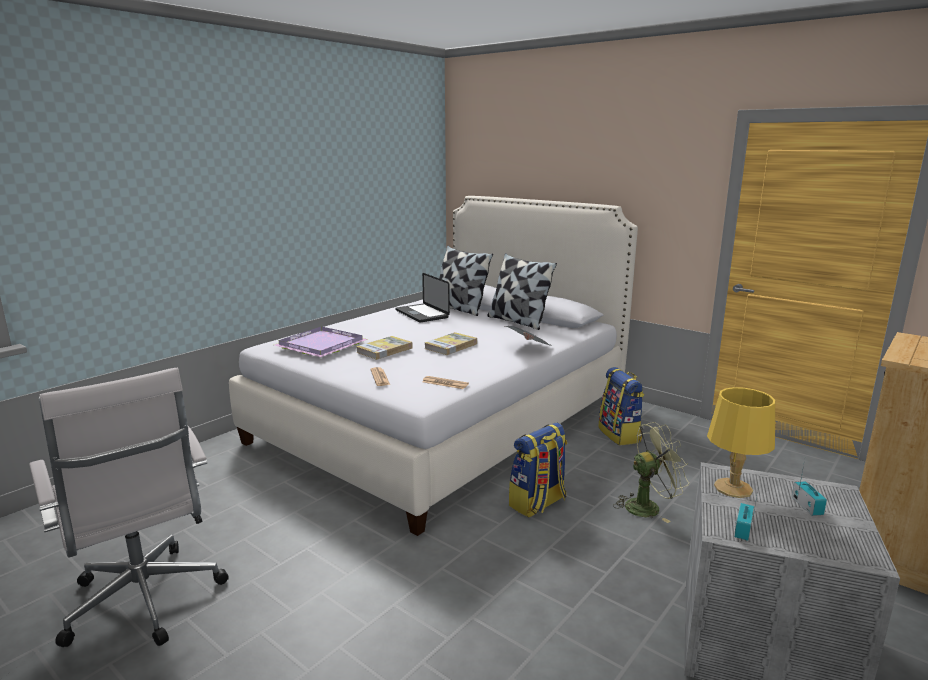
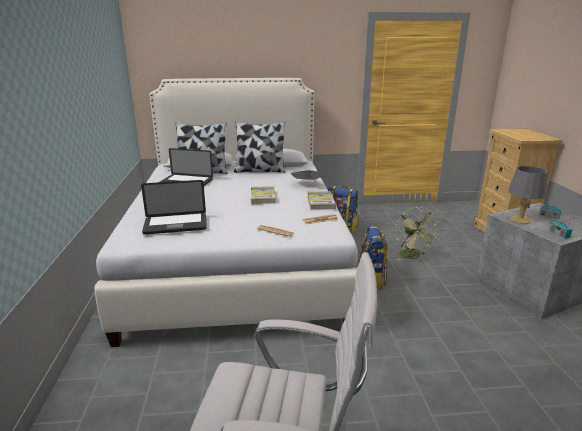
camera: 45 degrees left, 5 degrees up
(323, 345) = (175, 225): purple tray -> laptop
(384, 350) = (229, 213): book -> book (320, 202)
(648, 506) = (412, 257): green fan -> green fan turned 135 degrees clockwise
(734, 488) = (520, 220): yellow table lamp -> grey table lamp

